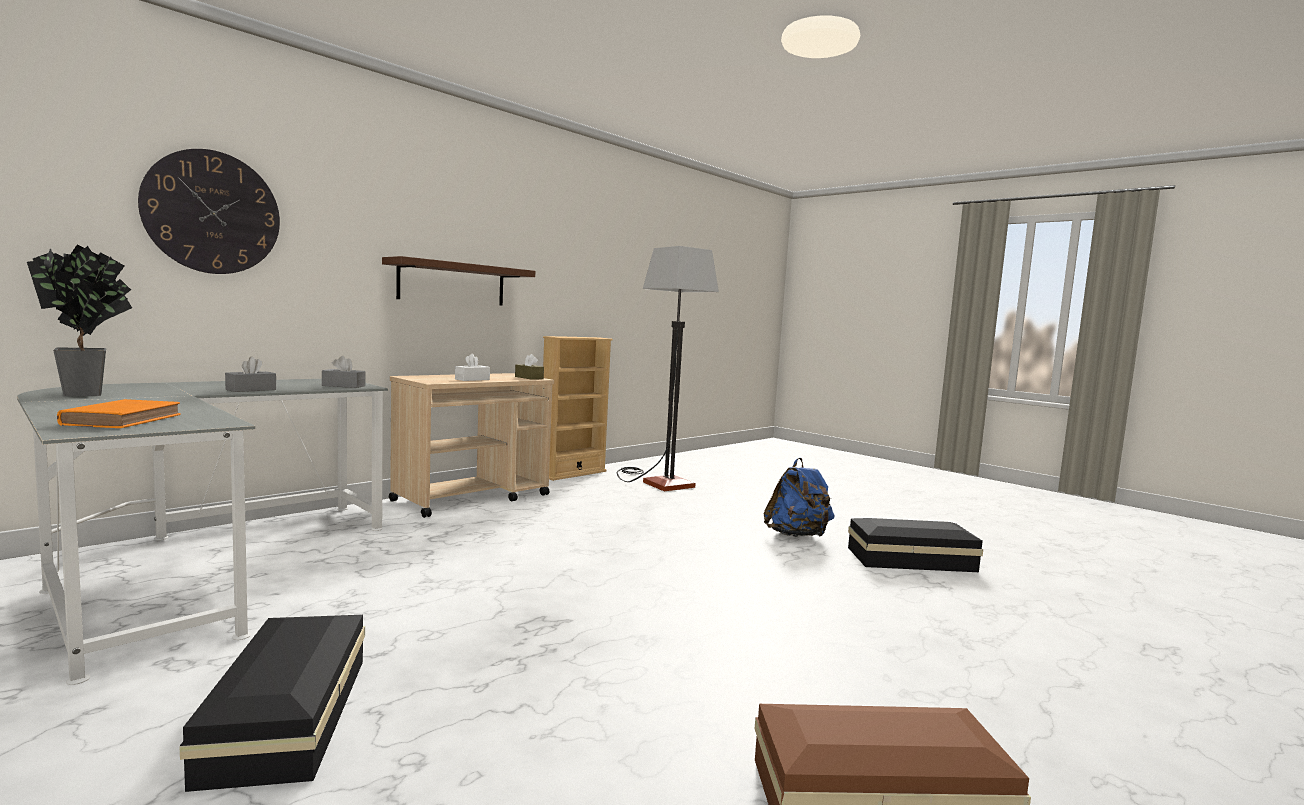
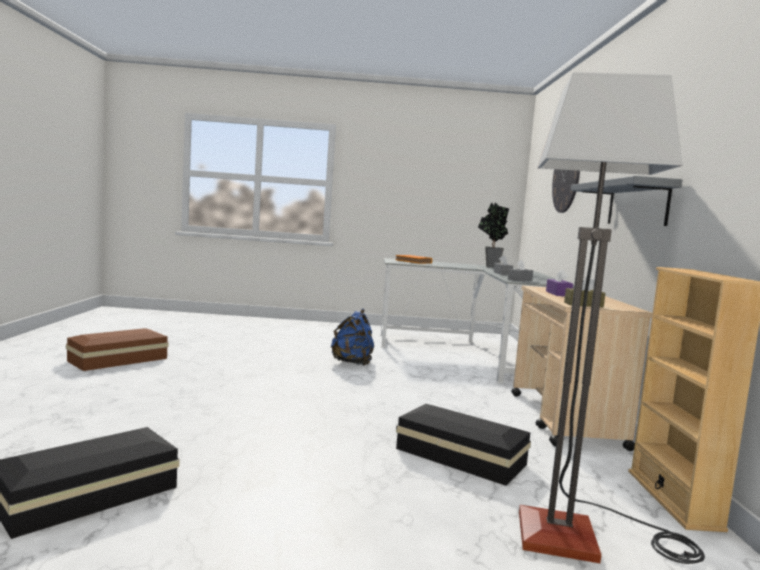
camera: 135 degrees right, 0 degrees up
(284, 718) = (316, 341): black storage box -> black storage box (459, 455)
(452, 283) = (637, 204): brown shelf -> grey shelf
(472, 379) = (558, 294): white tissue box -> purple tissue box
(797, 535) = (249, 486): blue backpack -> blue backpack (352, 363)

